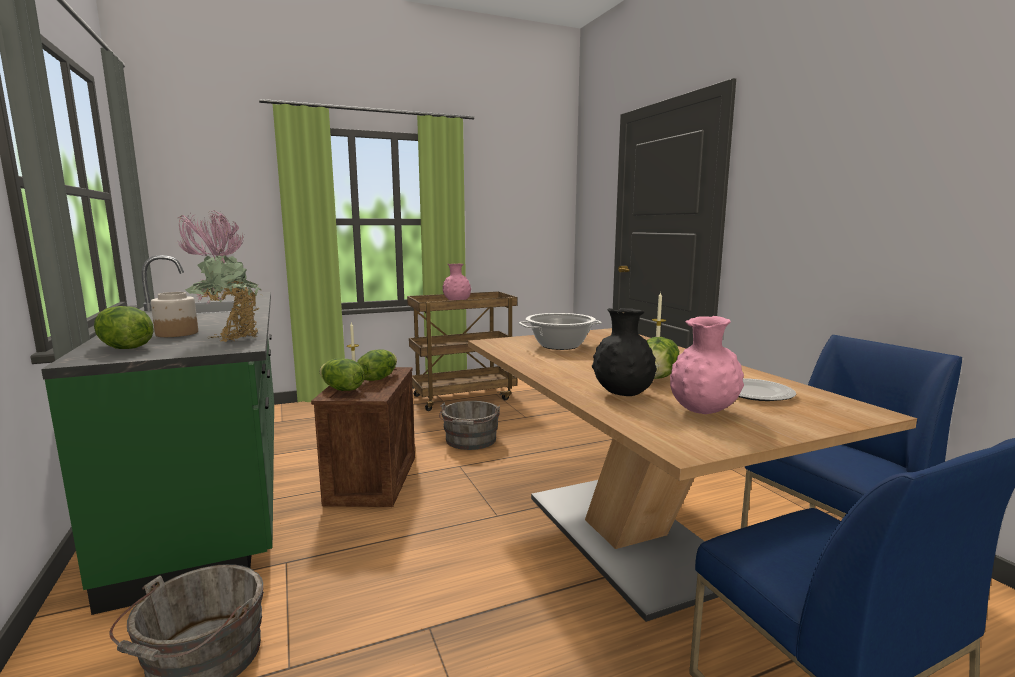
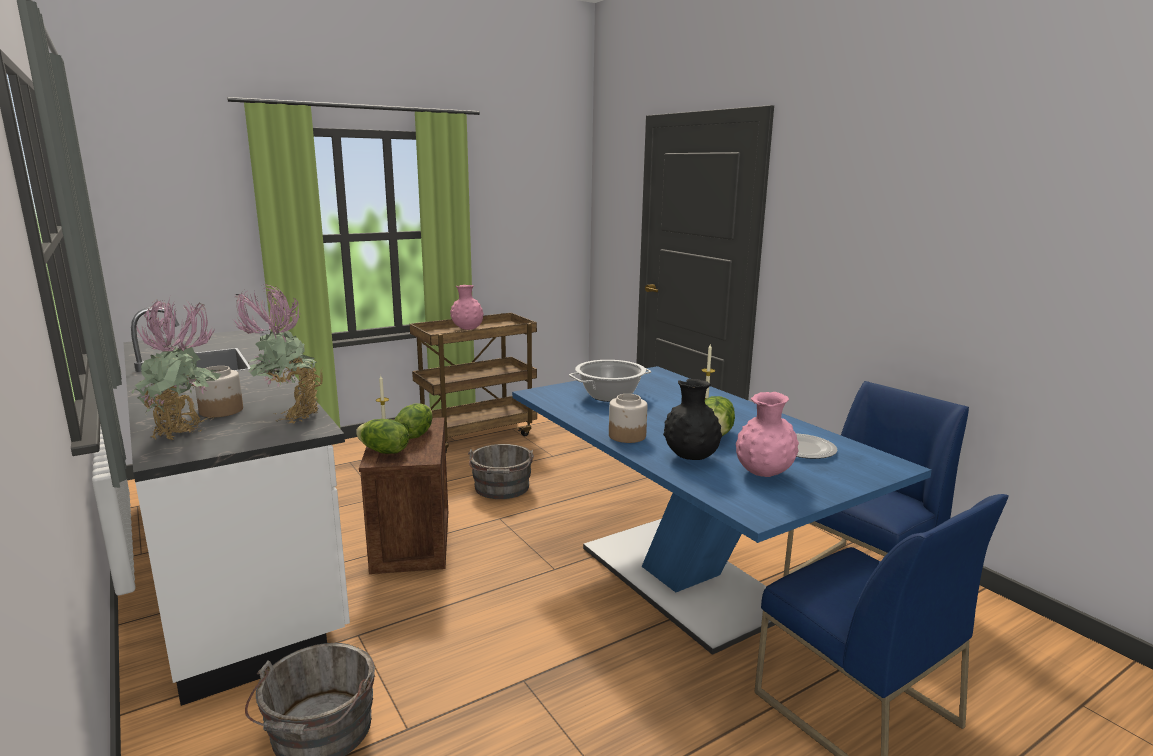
camera: 10 degrees left, 5 degrees up
(124, 348) = (187, 436): lettuce -> potted plant
(218, 482) = (238, 556): green counter -> white counter
(562, 375) = (627, 436): none -> jar
(627, 536) = (683, 578): brown dining table -> blue dining table

